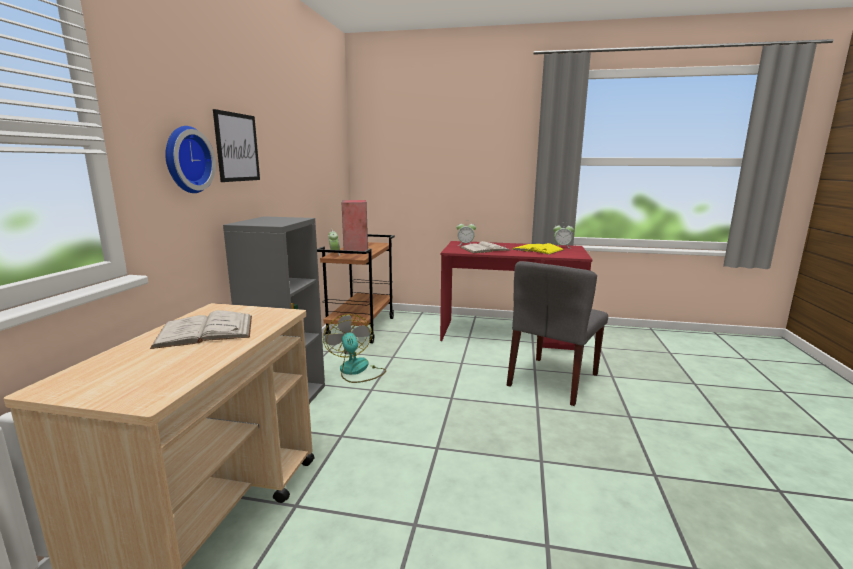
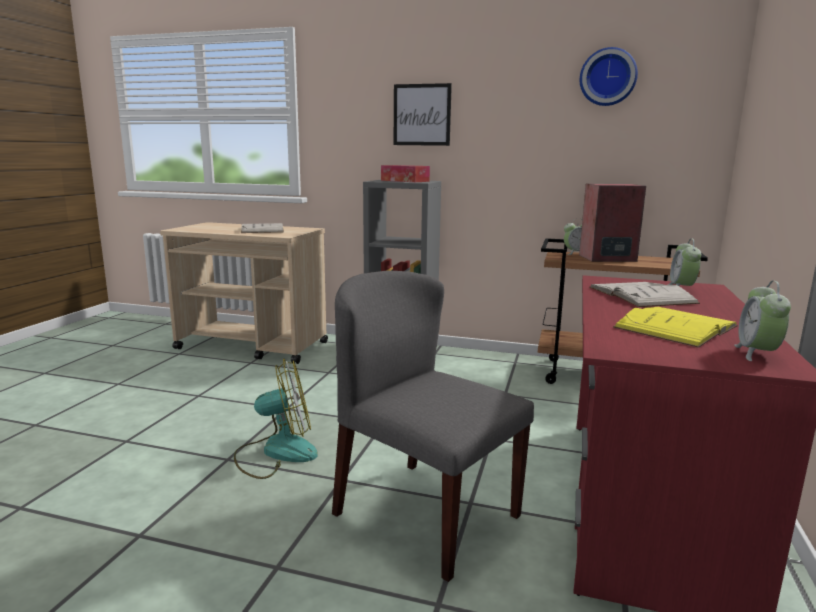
camera: 95 degrees right, 0 degrees up
(185, 160) = (358, 126): wall clock -> wall clock (607, 77)
(276, 220) = (405, 181): none -> tissue box
(356, 371) = (460, 376): fan -> fan (276, 452)

